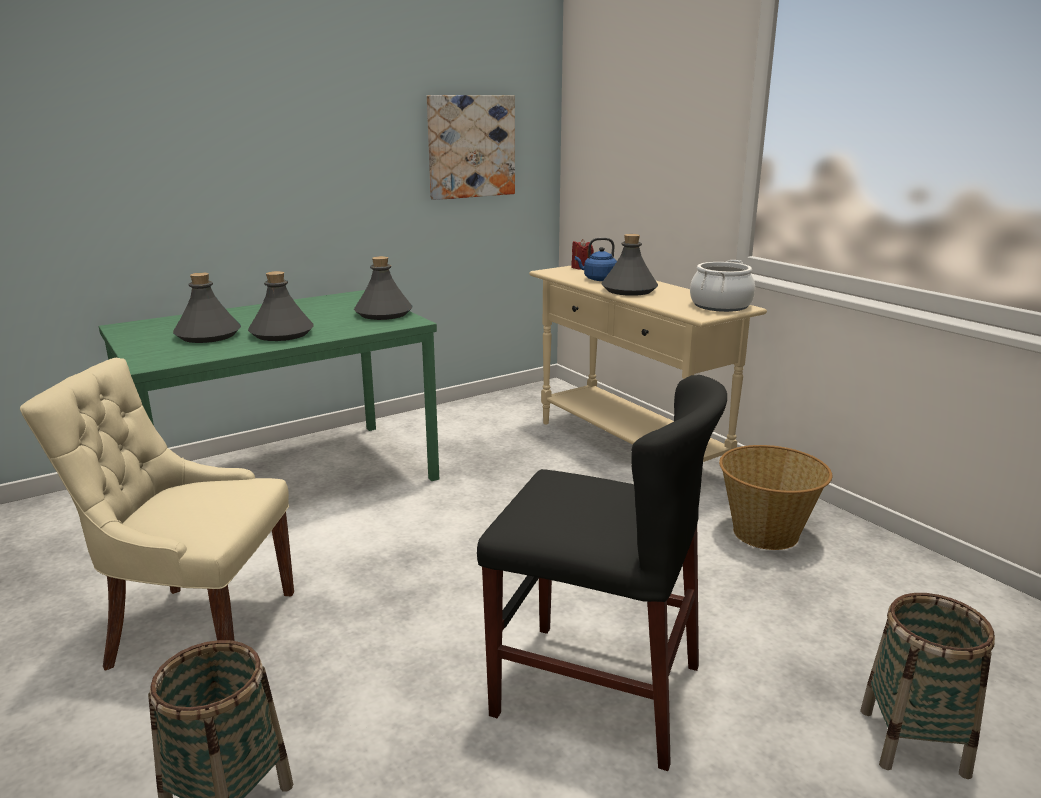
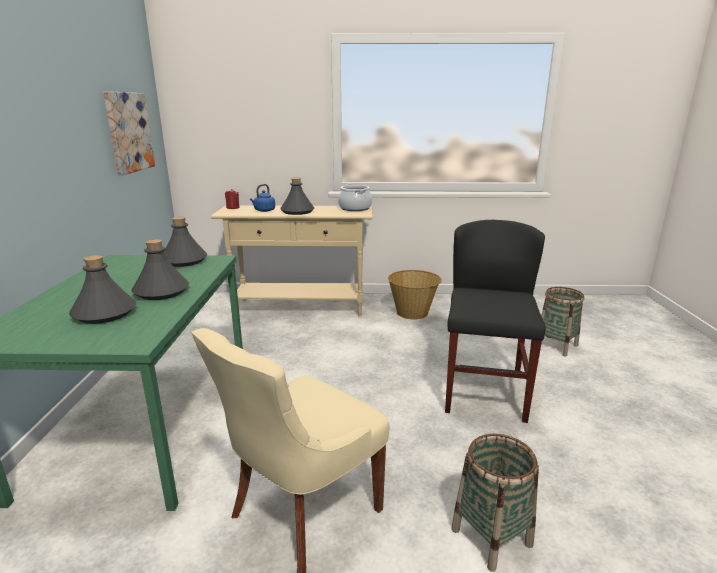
camera: 55 degrees left, 0 degrees up
(597, 690) = (484, 392): black chair -> black chair turned 45 degrees counterclockwise

